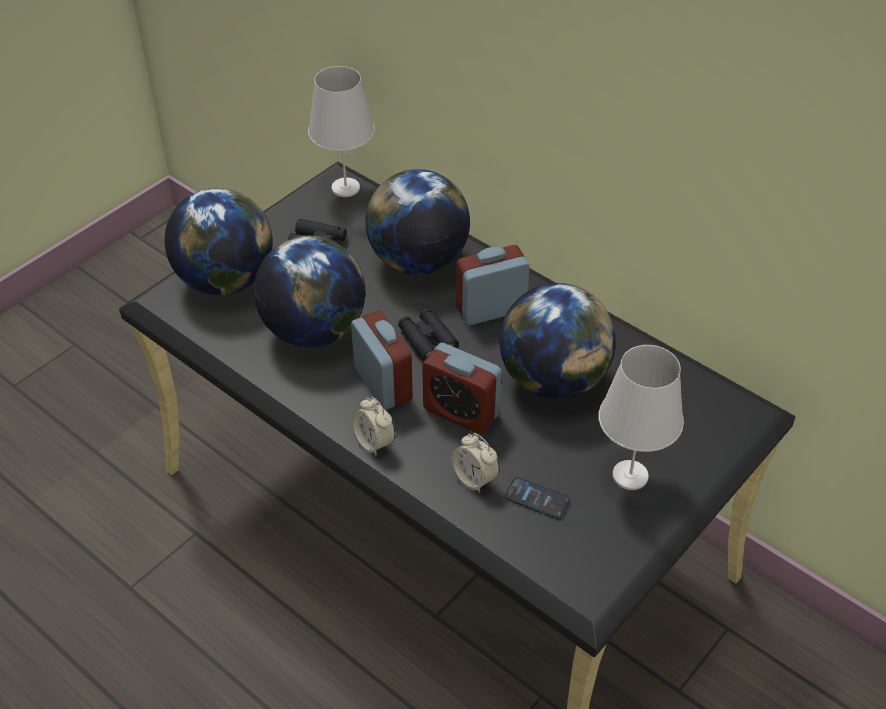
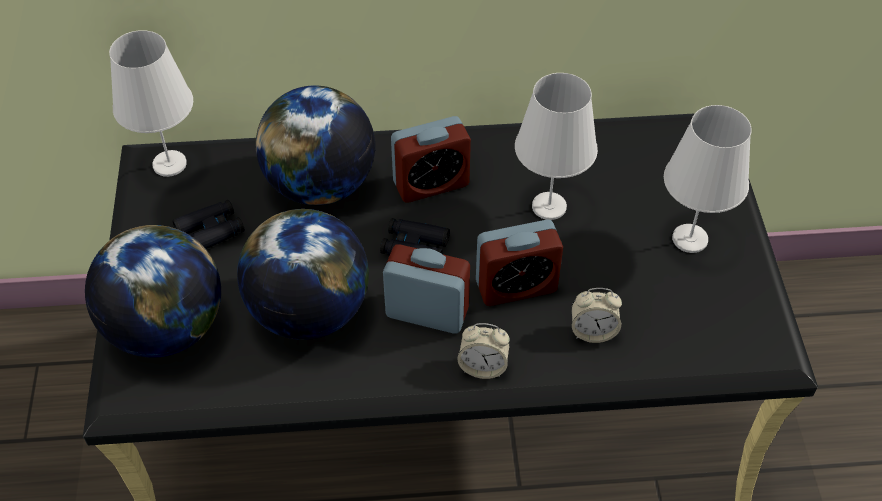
camera: 45 degrees left, 5 degrees up
(491, 309) = (431, 184): alarm clock -> alarm clock turned 135 degrees counterclockwise
(537, 499) = (654, 309): phone -> none
(553, 380) = (549, 207): globe -> white table lamp

